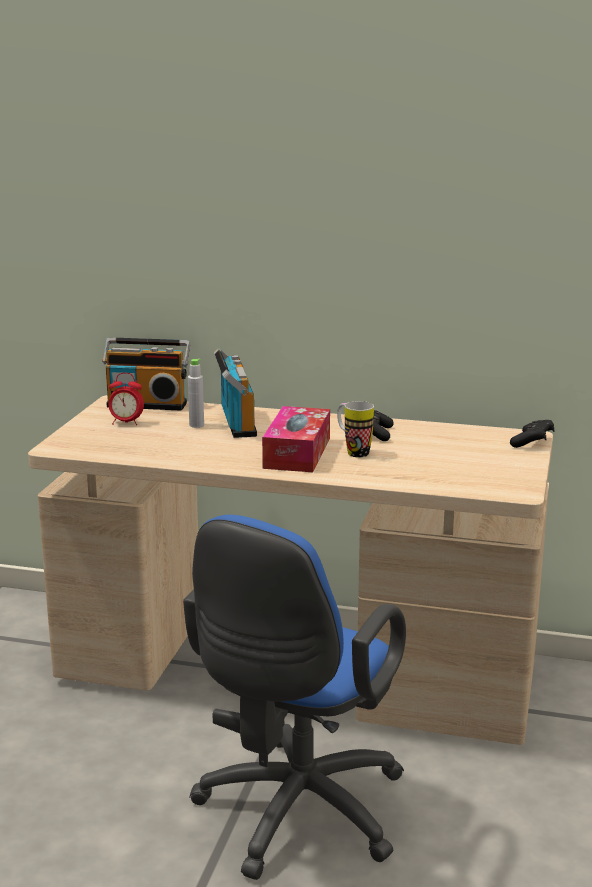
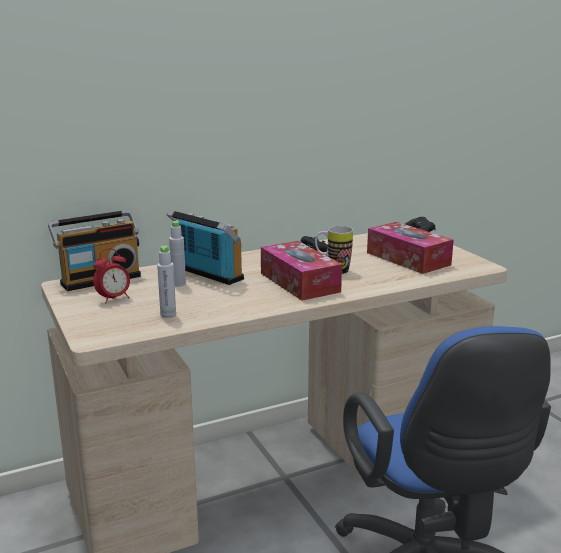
camera: 40 degrees left, 0 degrees up
(137, 447) = (168, 315): none -> grey bottle
(456, 462) = (408, 259): none -> tissue box

